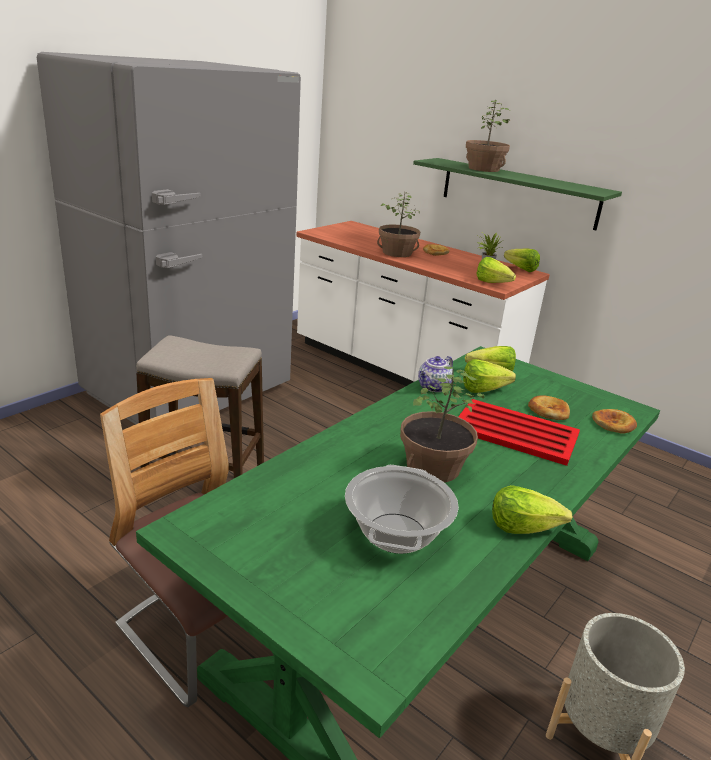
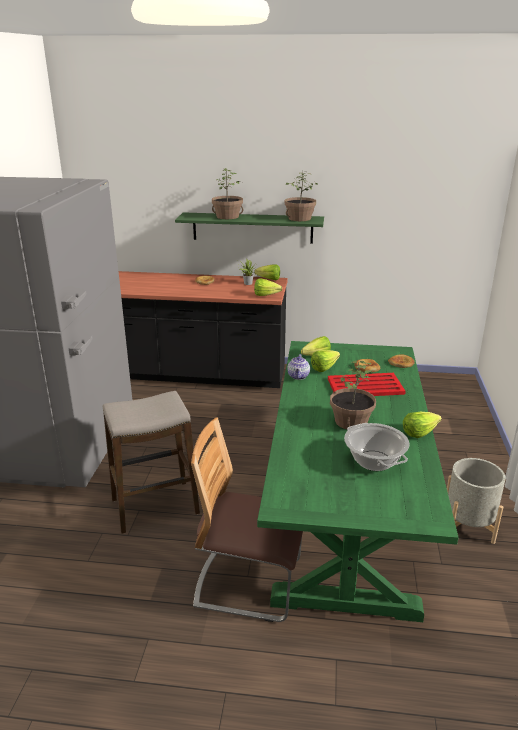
camera: 30 degrees left, 0 degrees up
(397, 253) = (182, 290): potted plant -> potted plant (299, 218)
(401, 371) = (196, 374): white counter -> black counter

